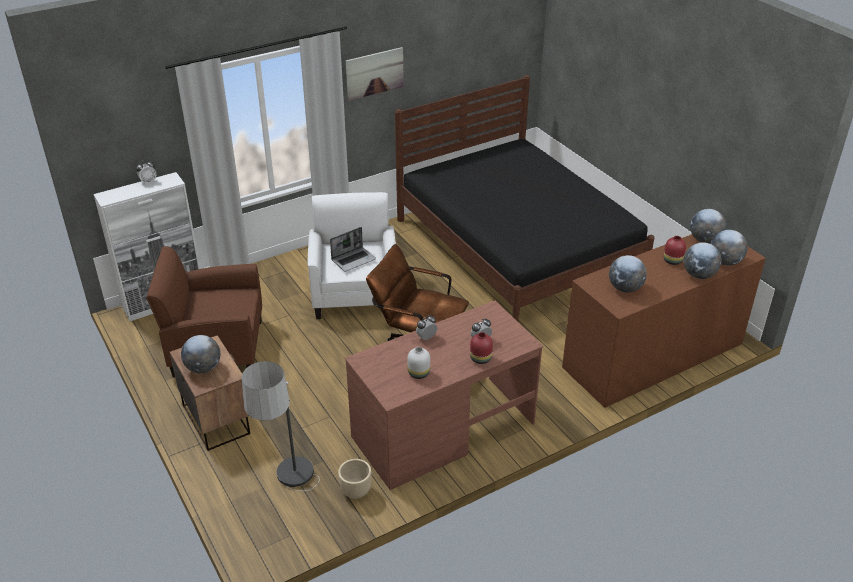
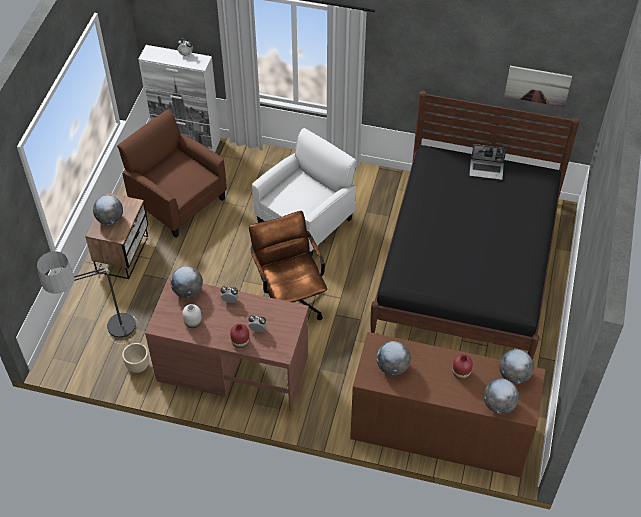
camera: 45 degrees right, 15 degrees up
(354, 259) = (298, 198): laptop -> laptop (486, 169)
(374, 73) = (407, 53): picture -> picture (537, 85)
(699, 275) = (461, 399): globe -> globe (188, 291)

